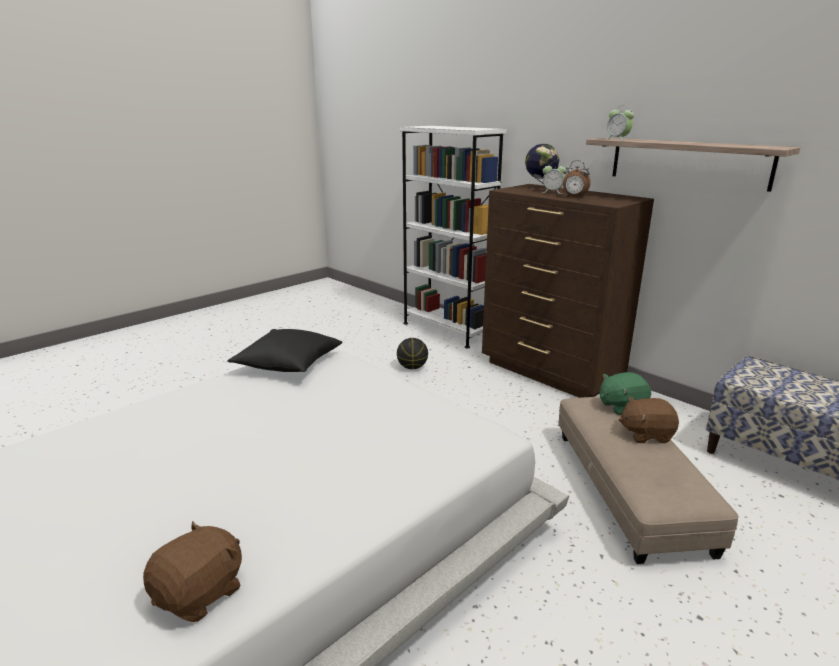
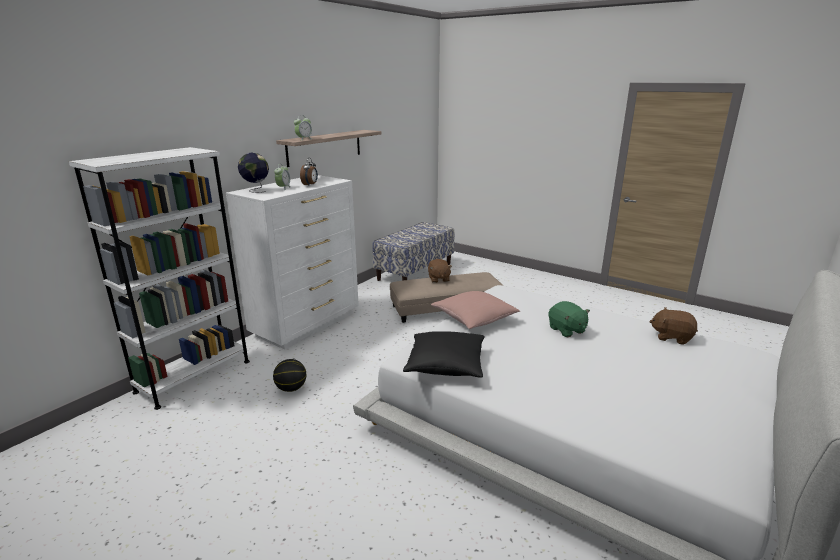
camera: 100 degrees left, 0 degrees up
(386, 393) = (474, 319): none -> pink pillow
(550, 372) = (307, 324): brown dresser -> white dresser
(621, 406) = (410, 282): green plush toy -> green plush toy (566, 330)

